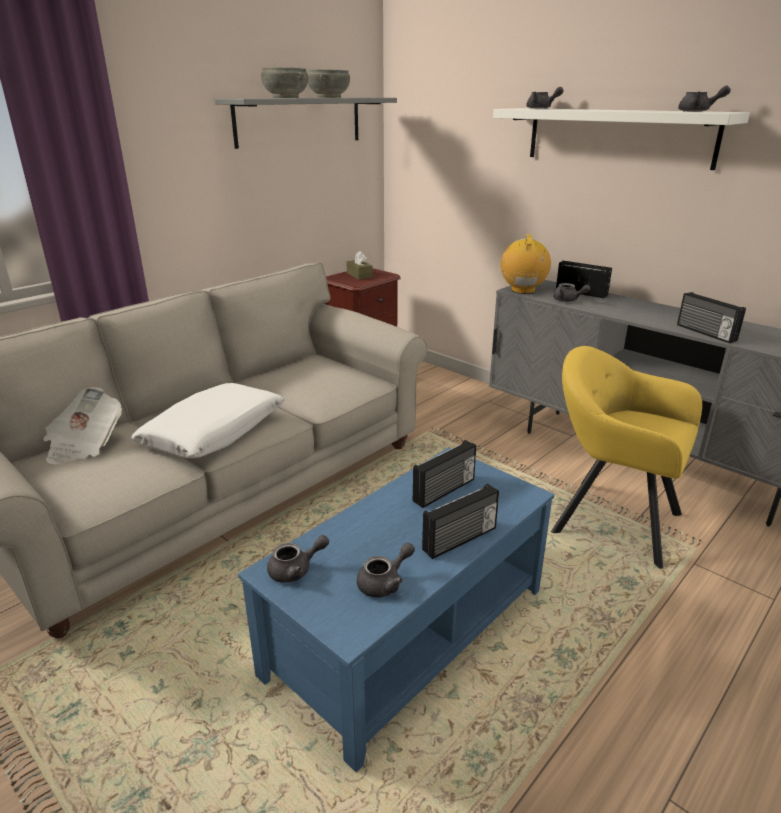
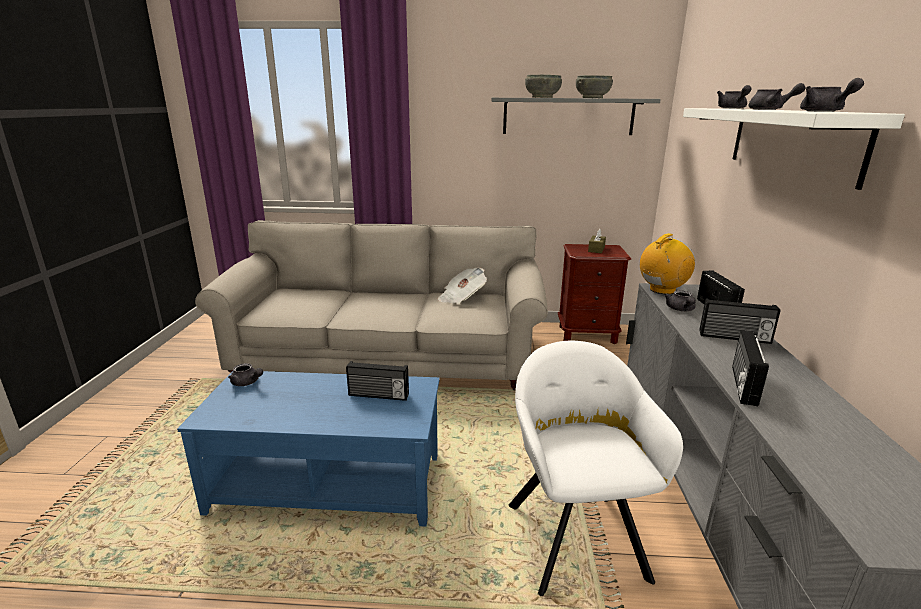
camera: 50 degrees right, 5 degrees down
(84, 444) = (308, 291): newspaper -> newspaper (461, 298)
(214, 432) = (362, 311): white pillow -> none
(385, 583) = (256, 412): grey teapot -> grey teapot (771, 109)
(460, 540) = (324, 421): radio -> radio (734, 337)
(610, 519) = (574, 534): yellow armchair -> white armchair

